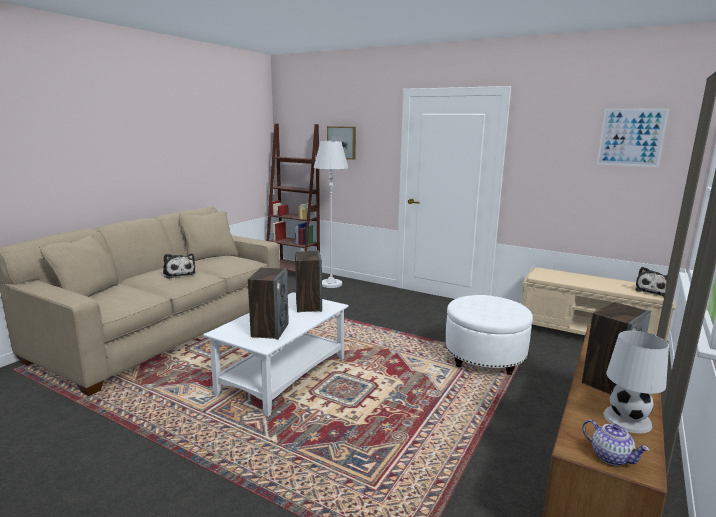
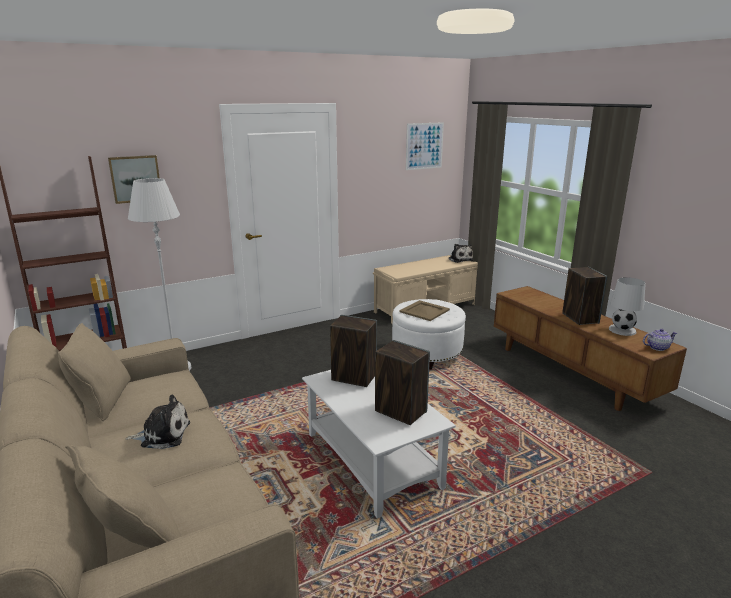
camera: 60 degrees left, 5 degrees up
(482, 305) = (424, 311): none -> beige tray

